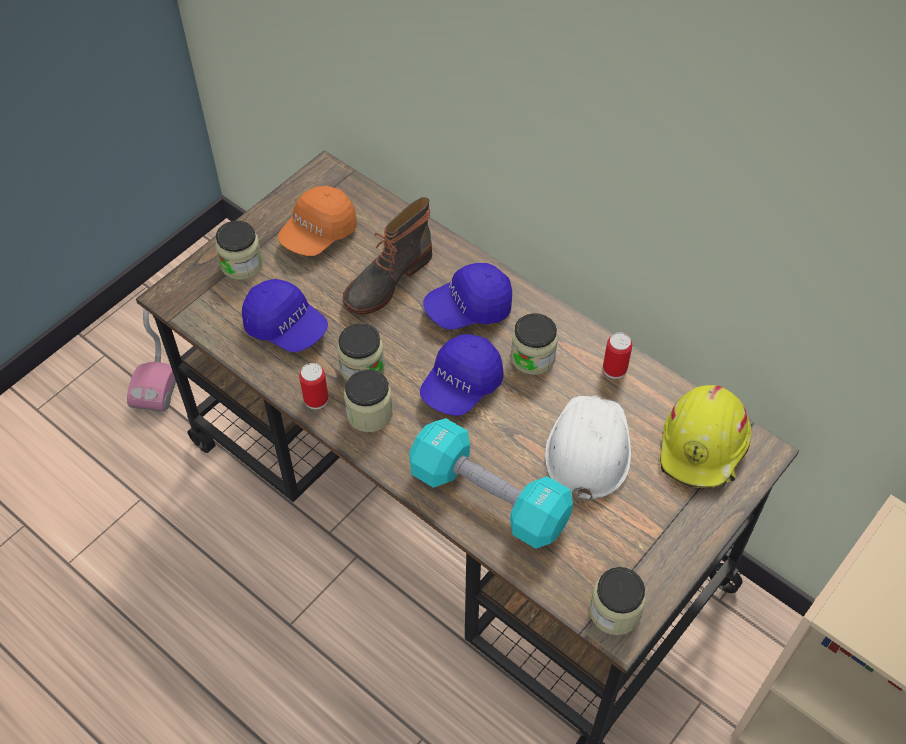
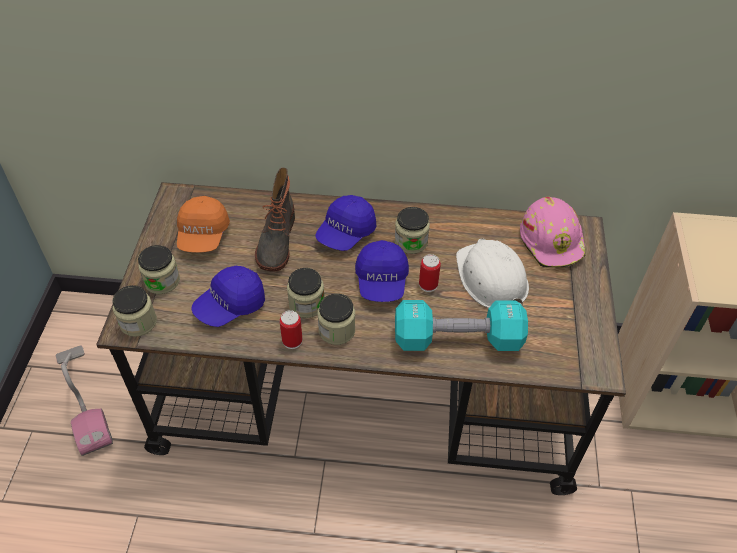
camera: 35 degrees left, 5 degrees down
(286, 327) = (230, 306): blue cap -> blue cap turned 135 degrees clockwise
(614, 369) = (465, 224): can -> can (428, 285)
(614, 611) = (589, 362): jar -> jar (138, 322)
(704, 446) = (552, 241): yellow hard hat -> pink hard hat

